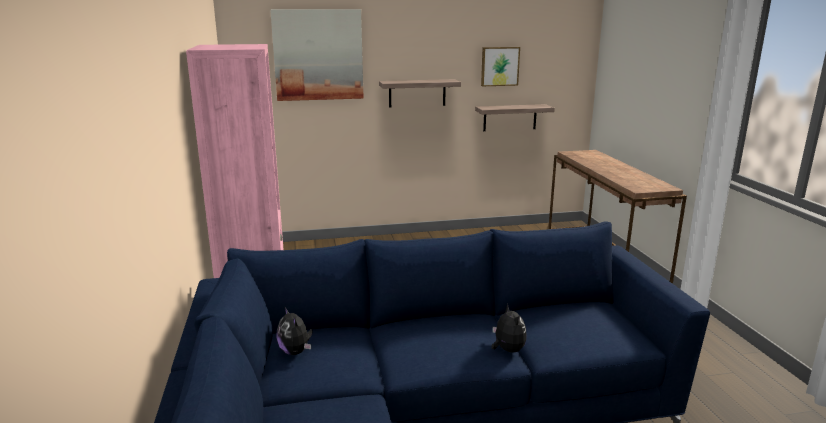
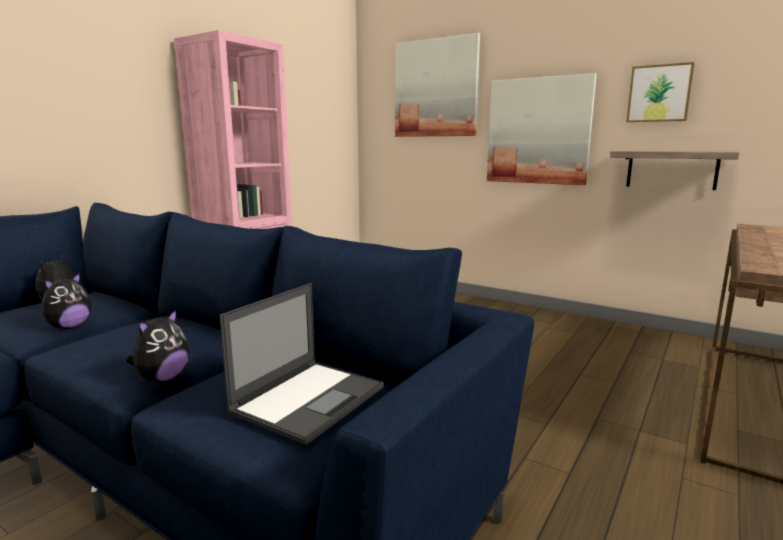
camera: 45 degrees right, 5 degrees down
(356, 360) = (69, 327): none -> plush toy
(417, 93) = (538, 131): shelf -> picture
(592, 322) = (310, 399): none -> laptop

